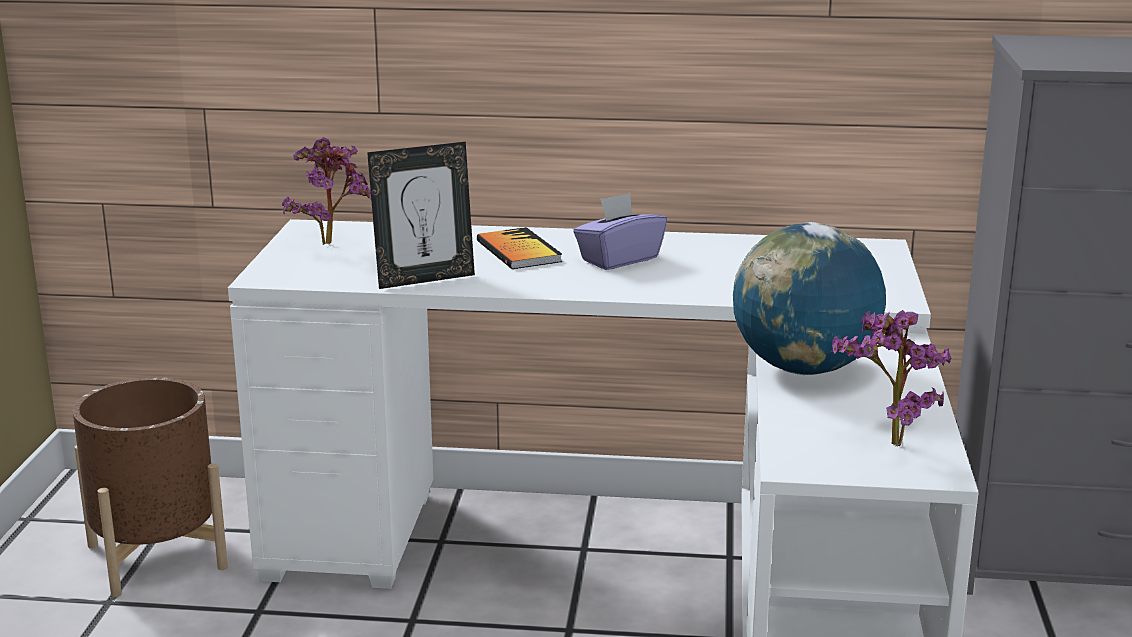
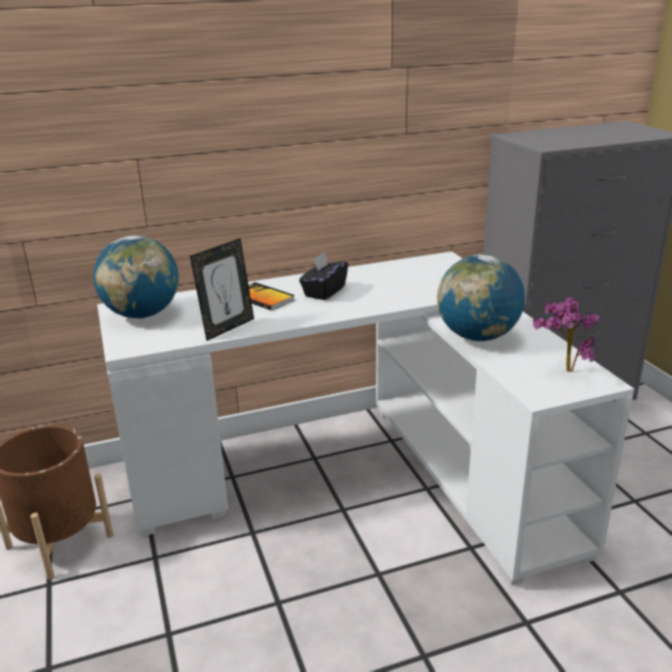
camera: 25 degrees left, 5 degrees up
(332, 242) = (142, 315): potted plant -> globe
(619, 259) = (324, 292): purple tissue box -> black tissue box

